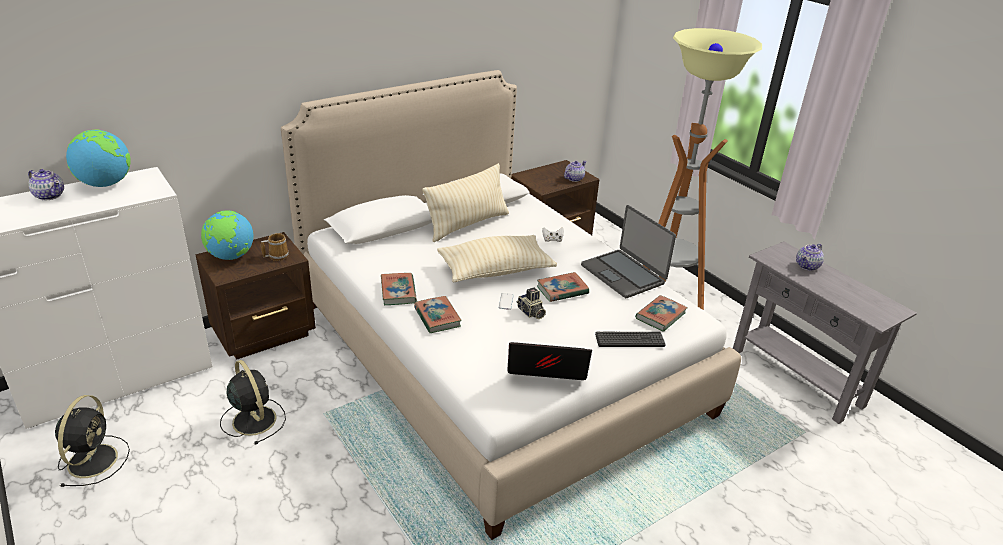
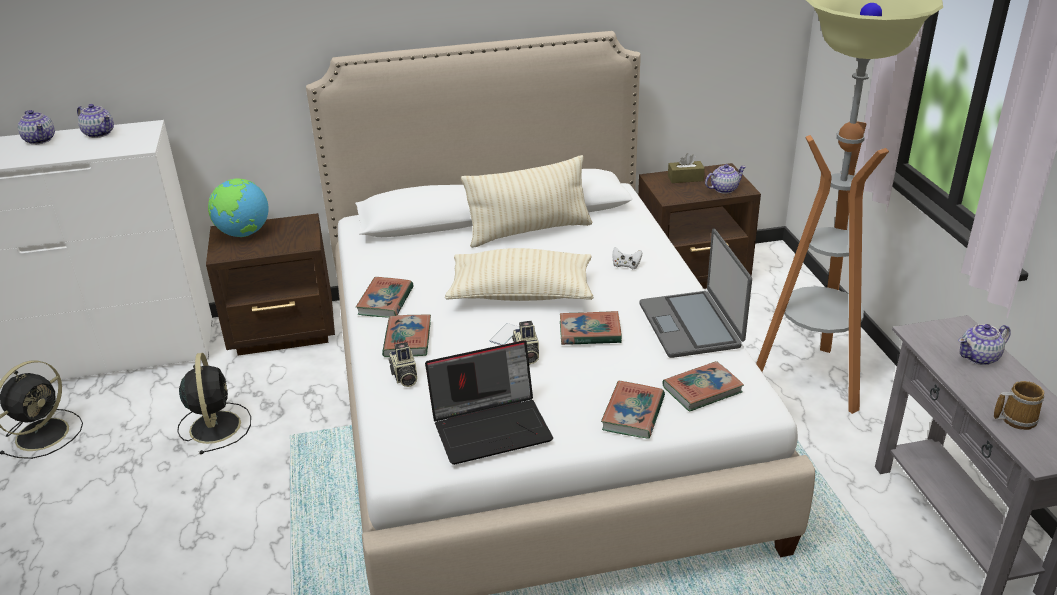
camera: 25 degrees right, 0 degrees up
(105, 184) = (99, 133): globe -> teapot
(277, 256) = (291, 239): mug -> mug (1015, 418)
(455, 345) = (404, 377): none -> camera
(543, 174) = (685, 178): none -> brown tissue box
(545, 367) = (492, 426): laptop -> laptop turned 135 degrees clockwise
(629, 340) = (633, 414): keyboard -> book

